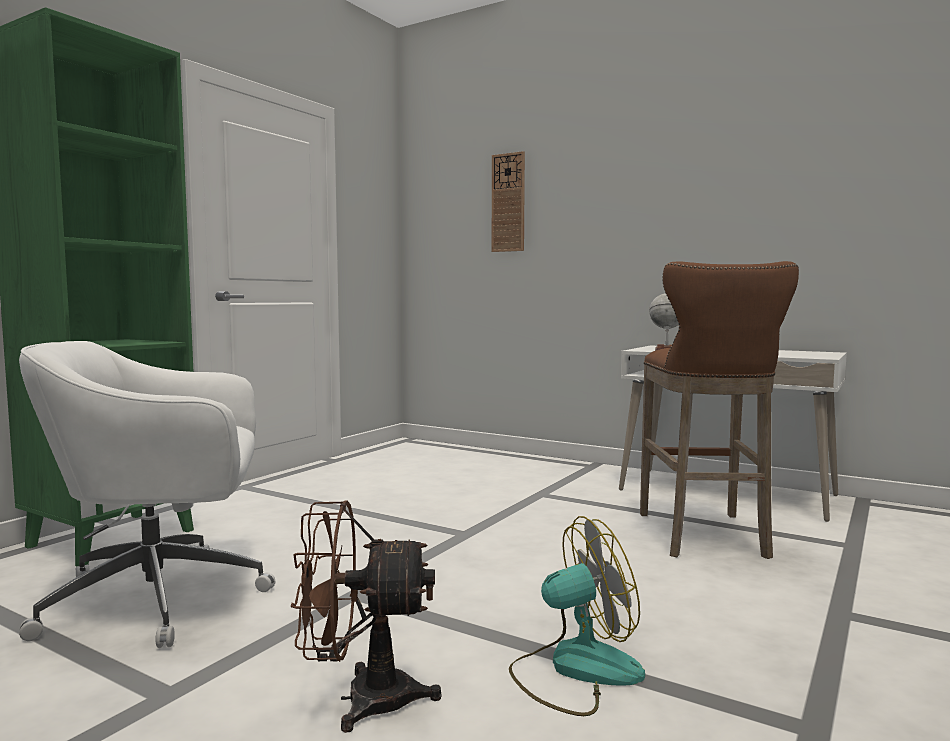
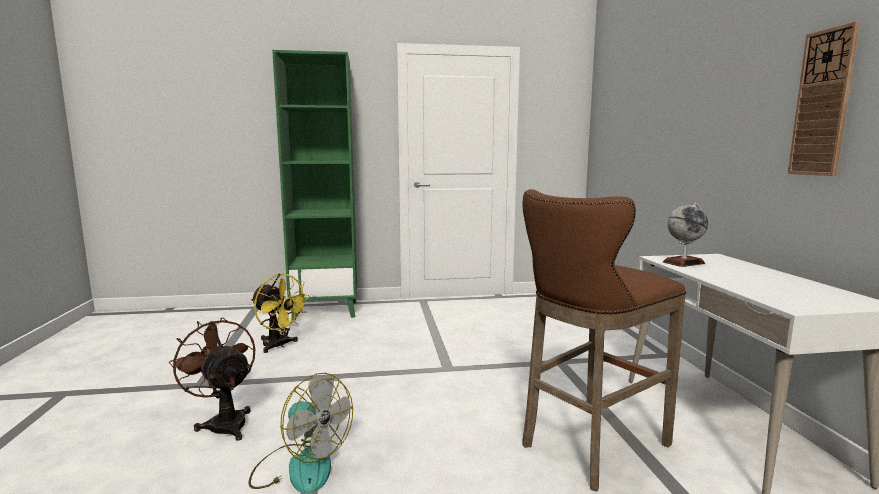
camera: 50 degrees right, 5 degrees up
(163, 599) = (279, 345): white office chair -> yellow fan
(508, 202) = (642, 106): wall clock -> wall clock (823, 103)

